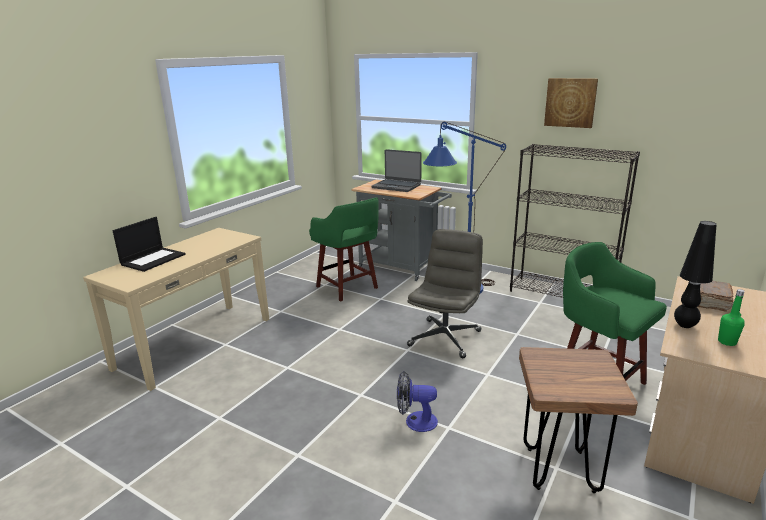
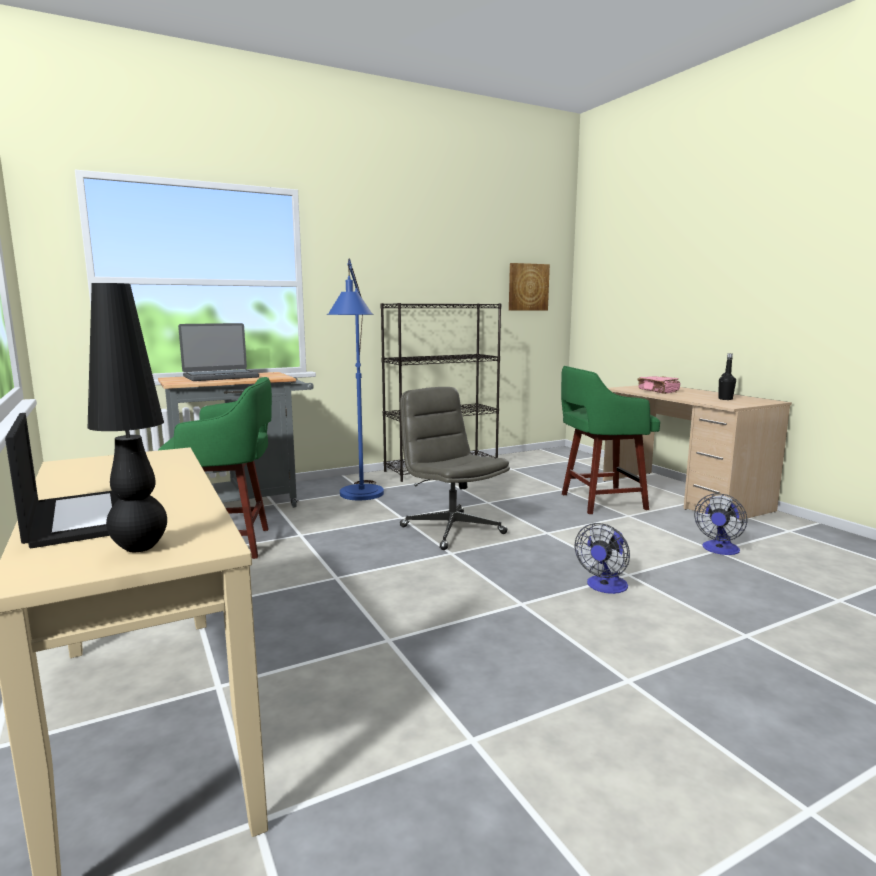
camera: 60 degrees left, 10 degrees down
(560, 470) = (719, 550): brown stool -> fan
(570, 102) = (411, 256): picture -> picture (528, 287)
(684, 325) = (693, 399): black table lamp -> black table lamp (139, 547)
(710, 302) = (658, 391): brown book -> pink book
(727, 342) = (725, 399): green bottle -> black bottle

